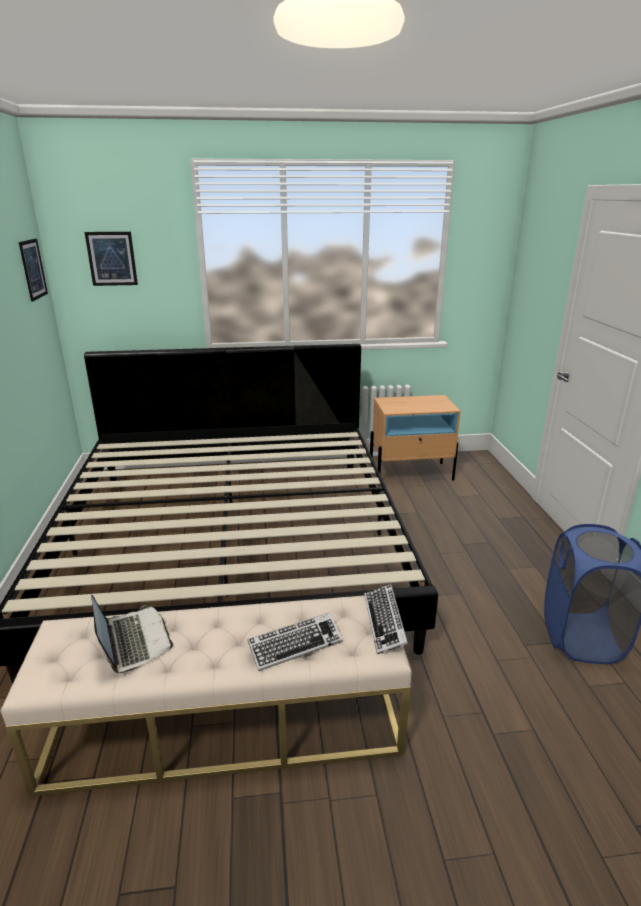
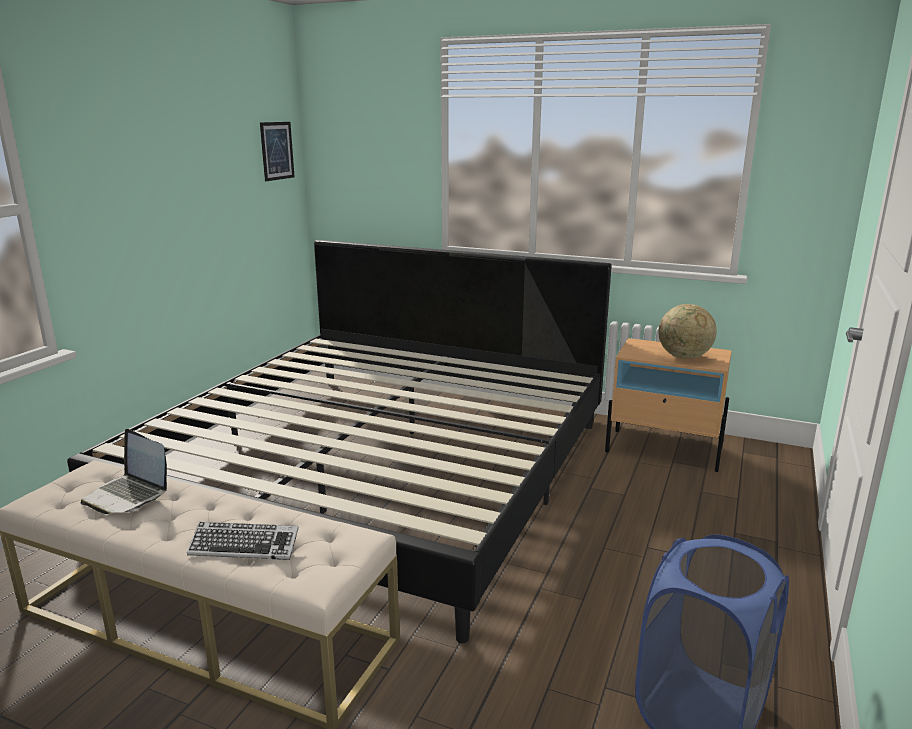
camera: 30 degrees right, 5 degrees down
(111, 259) = (358, 145): picture -> none
(132, 641) = (128, 495): laptop -> laptop turned 120 degrees clockwise
(385, 622) = (353, 558): keyboard -> none
(425, 406) = (684, 357): none -> globe

